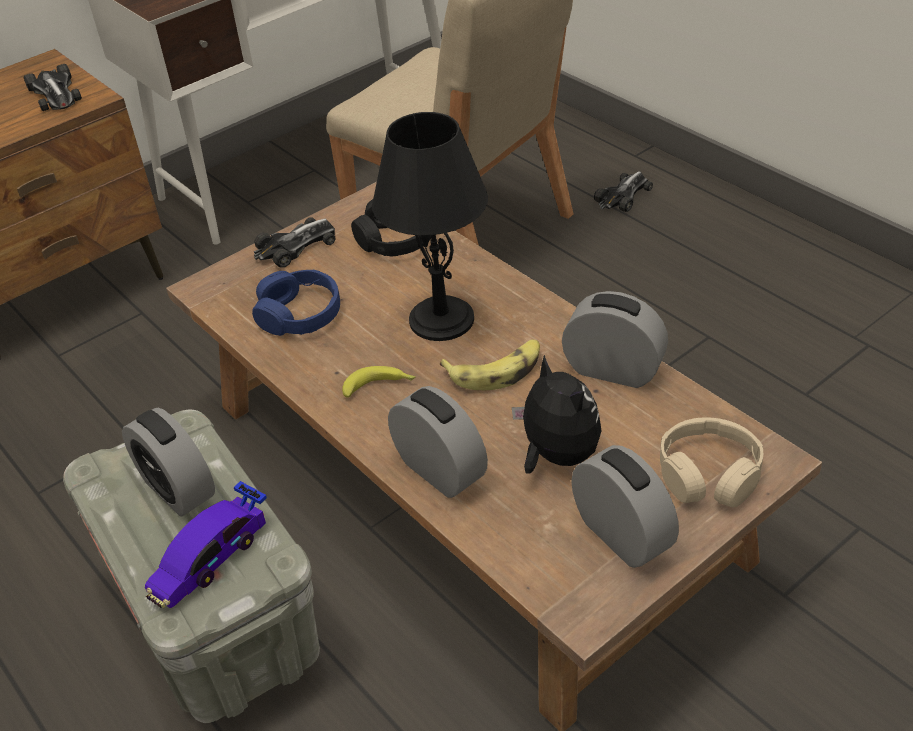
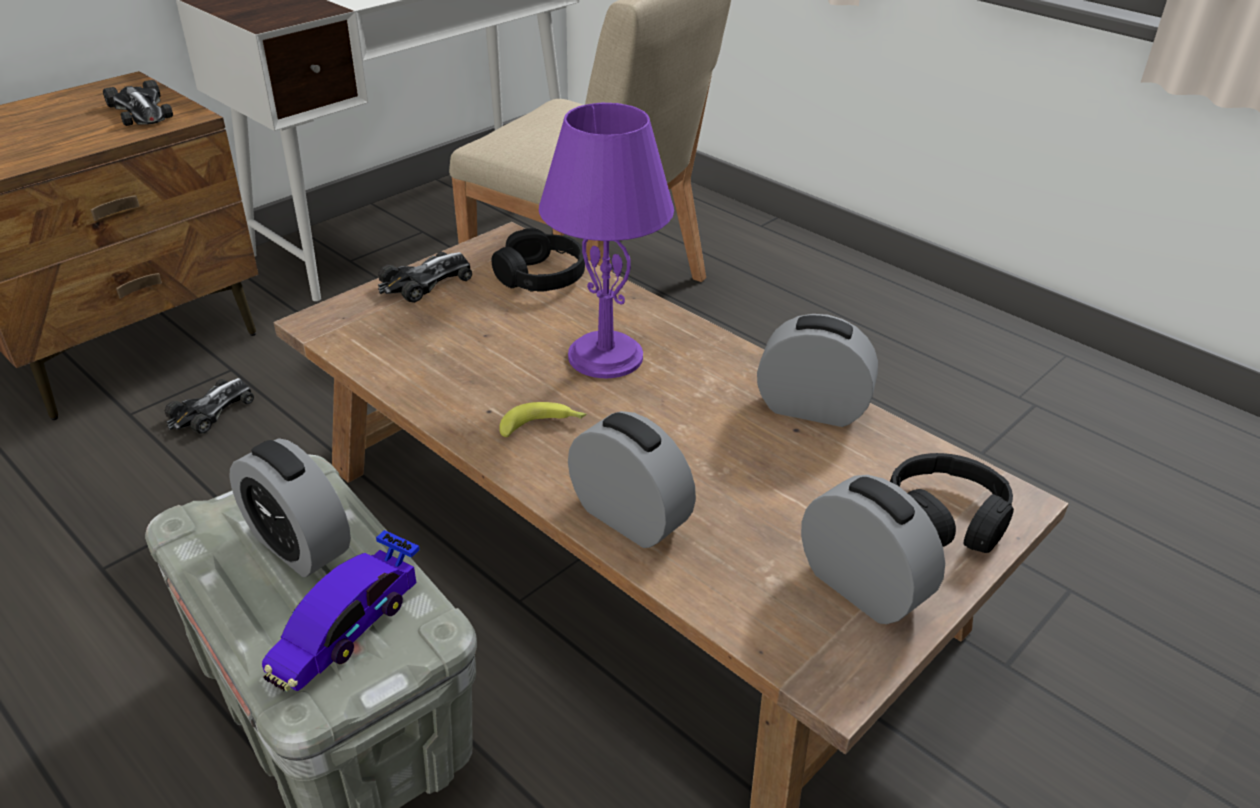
camera: 10 degrees left, 5 degrees down
(299, 314) = (437, 350): blue headphones -> none
(440, 319) = (604, 356): black table lamp -> purple table lamp
(496, 370) = (678, 409): banana -> none
(557, 455) = (766, 499): plush toy -> none
(624, 196) = (755, 262): toy car -> toy car (212, 411)
(709, 474) = (946, 517): beige headphones -> black headphones

